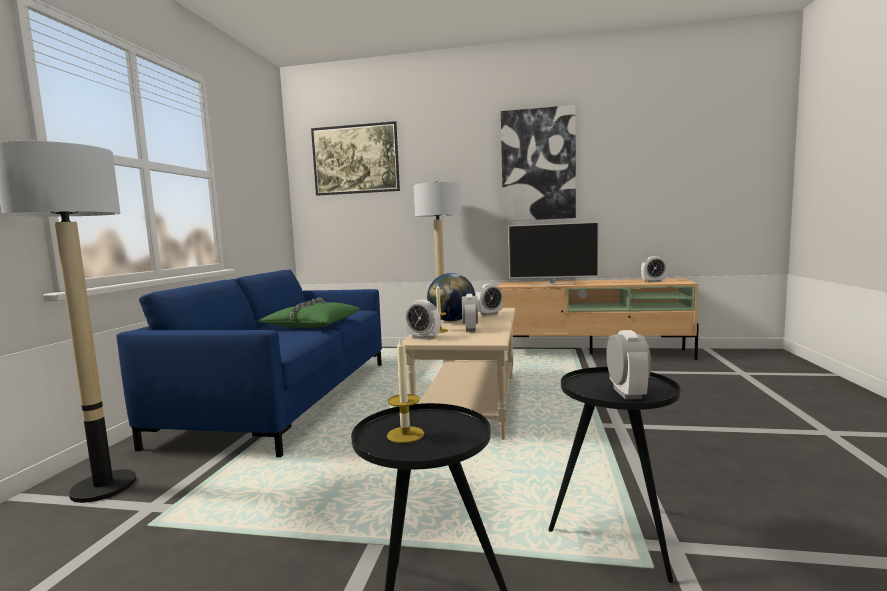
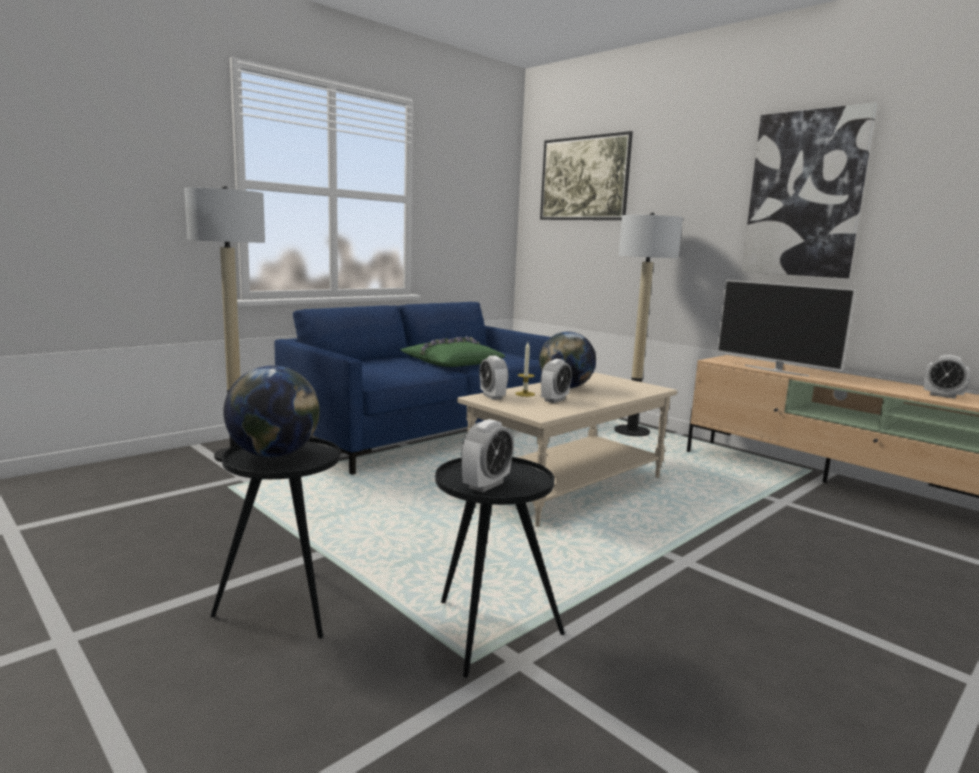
camera: 35 degrees right, 5 degrees up
(405, 434) = (274, 455): candle -> globe
(489, 314) = (624, 390): alarm clock -> none

